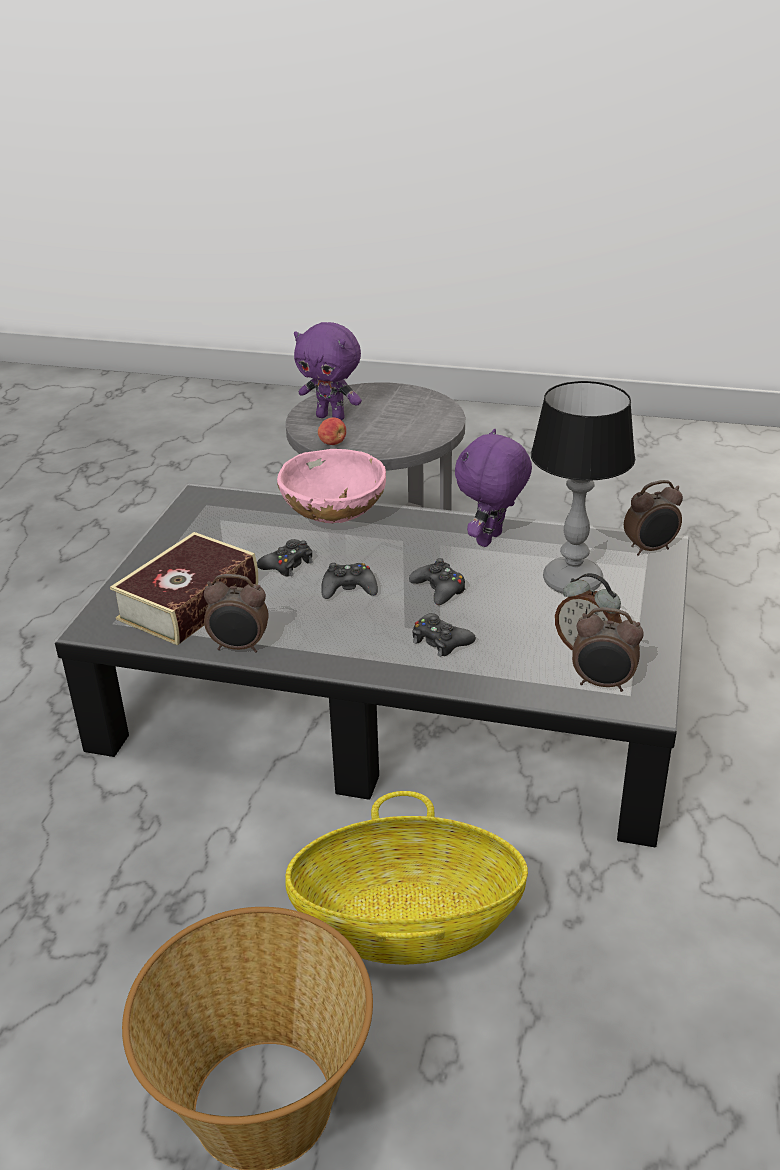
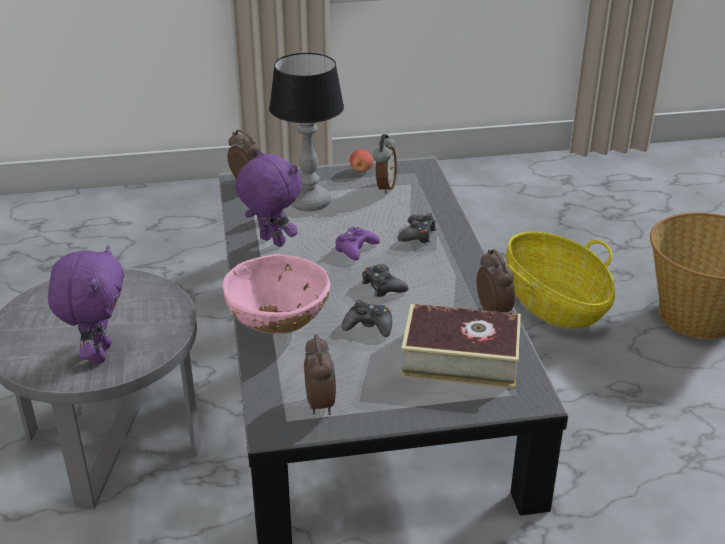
camera: 115 degrees left, 0 degrees up
(332, 443) = (166, 334): apple -> apple (361, 170)
(439, 589) = (355, 249): black game controller -> purple game controller
(491, 540) = (271, 242): purple plush toy -> purple plush toy turned 150 degrees counterclockwise
(603, 684) = (415, 178): alarm clock -> alarm clock (321, 403)

